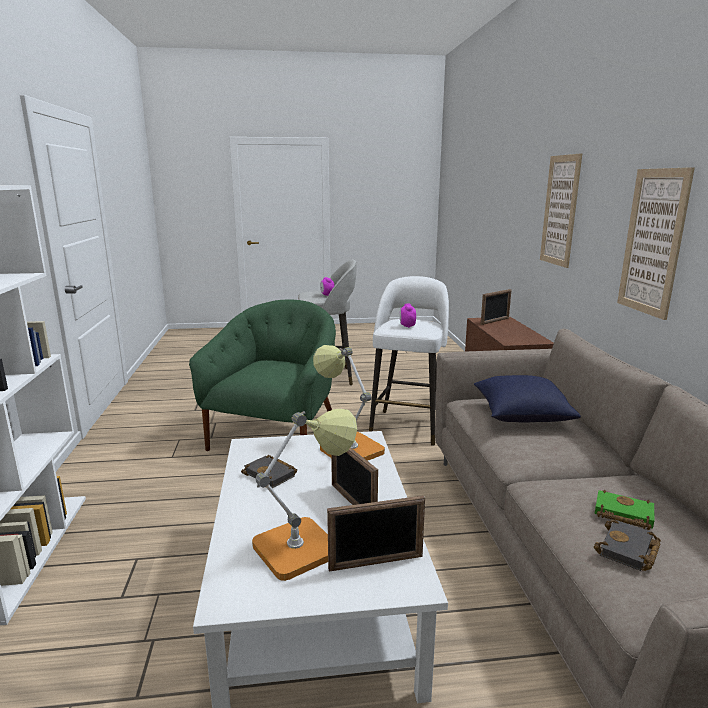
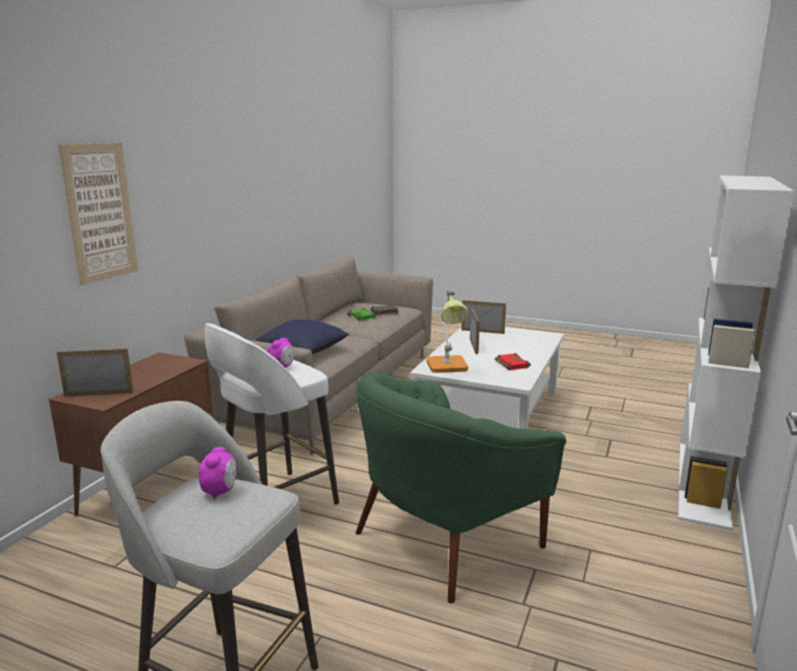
camera: 150 degrees left, 0 degrees up
(271, 475) = (510, 364): black book -> red book
(305, 544) = (509, 340): table lamp -> none
(652, 242) = (219, 211): picture -> none

